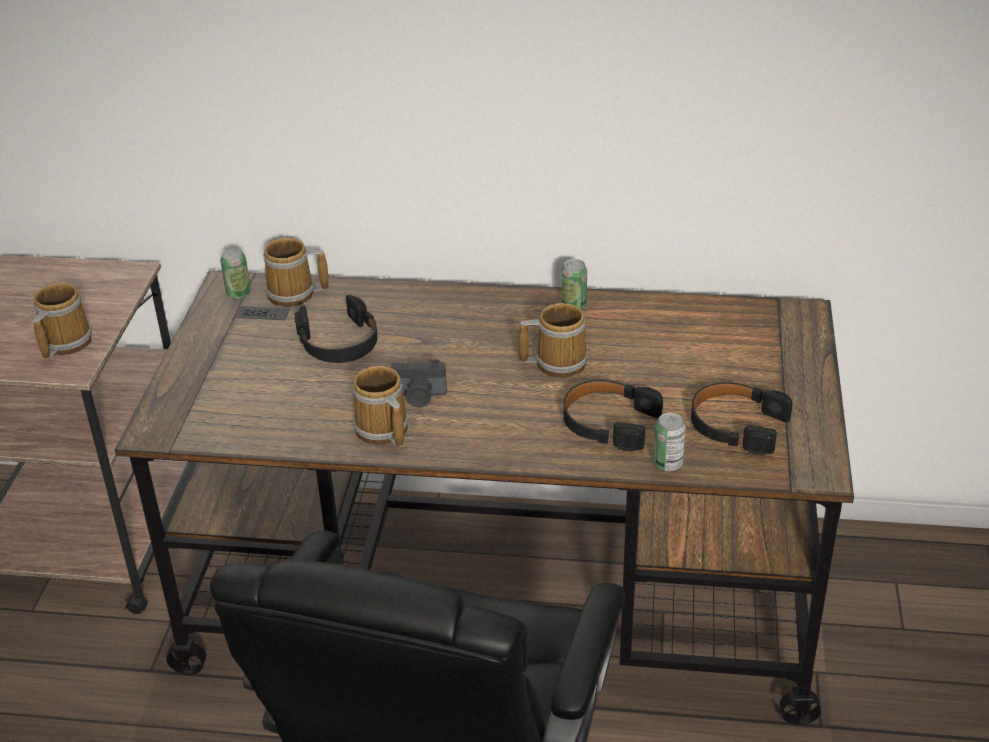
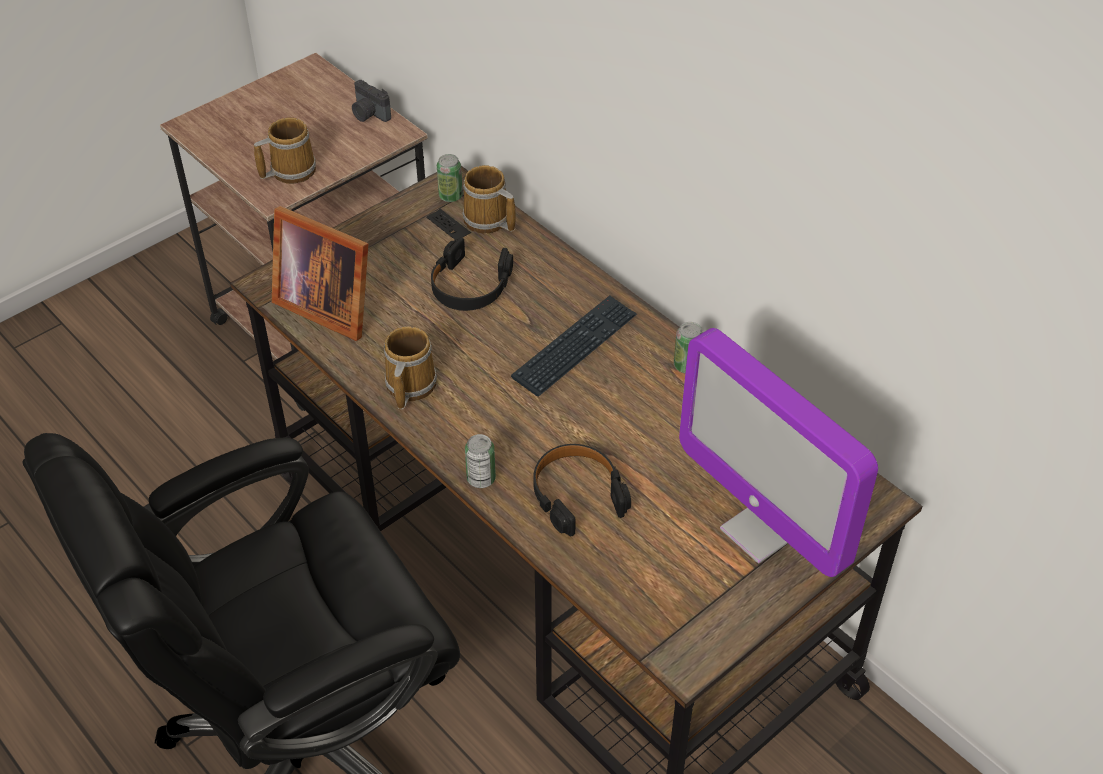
camera: 40 degrees right, 10 degrees up
(231, 417) = (326, 305): none -> picture frame
(419, 397) = (468, 373): camera -> camera (369, 114)
(478, 337) = (575, 347): none -> keyboard
(557, 362) = (606, 411): mug -> none
(667, 464) = (575, 563): can -> can (481, 479)
(737, 426) = (674, 569): black headphones -> none
(758, 370) = (761, 530): none -> monitor

